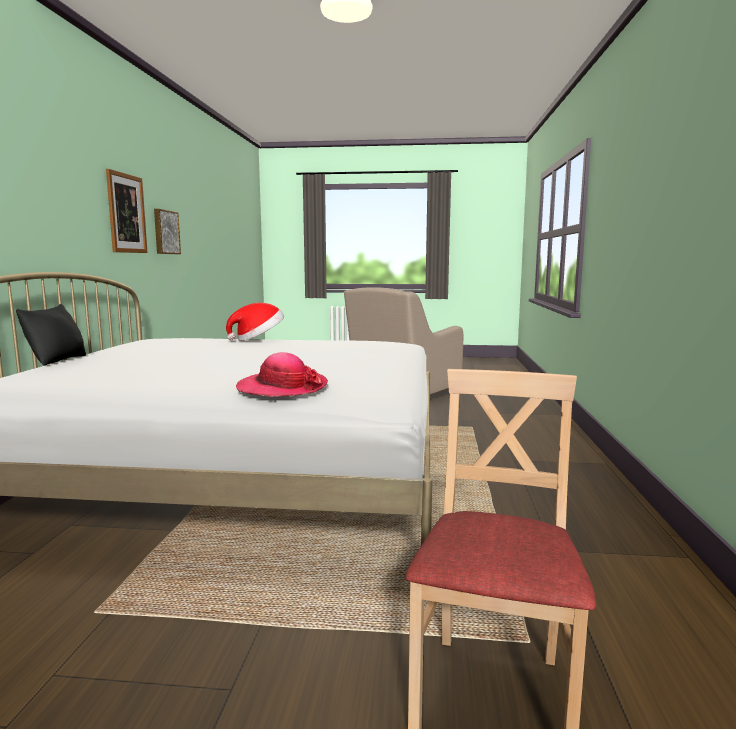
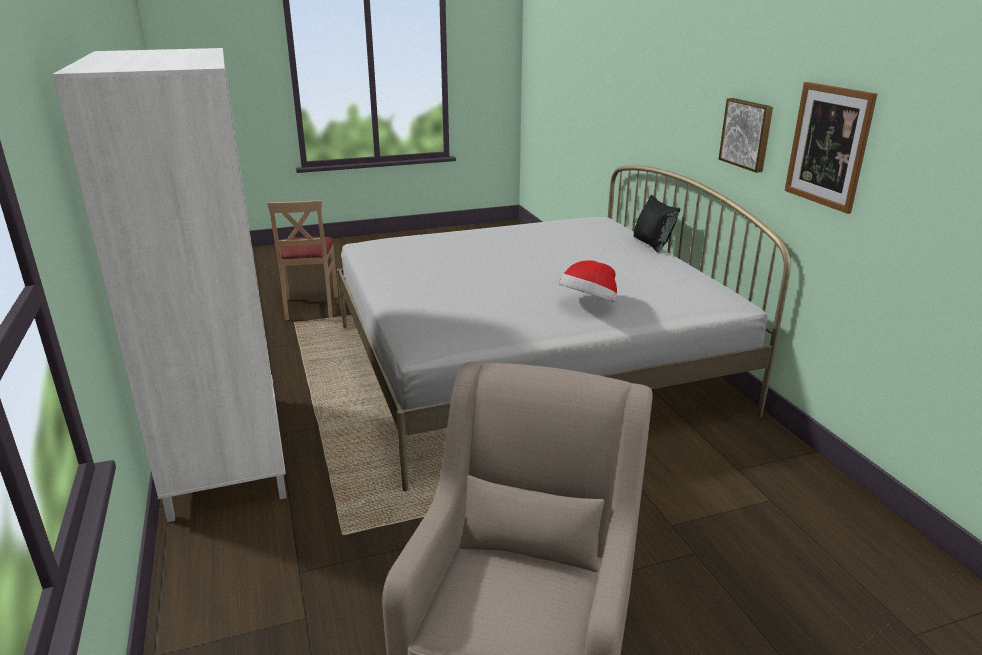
camera: 155 degrees right, 15 degrees up
(165, 232) = (925, 197): picture -> picture (747, 134)
(282, 388) = (430, 238): hat -> none
(568, 472) = (226, 451): none -> white wardrobe

